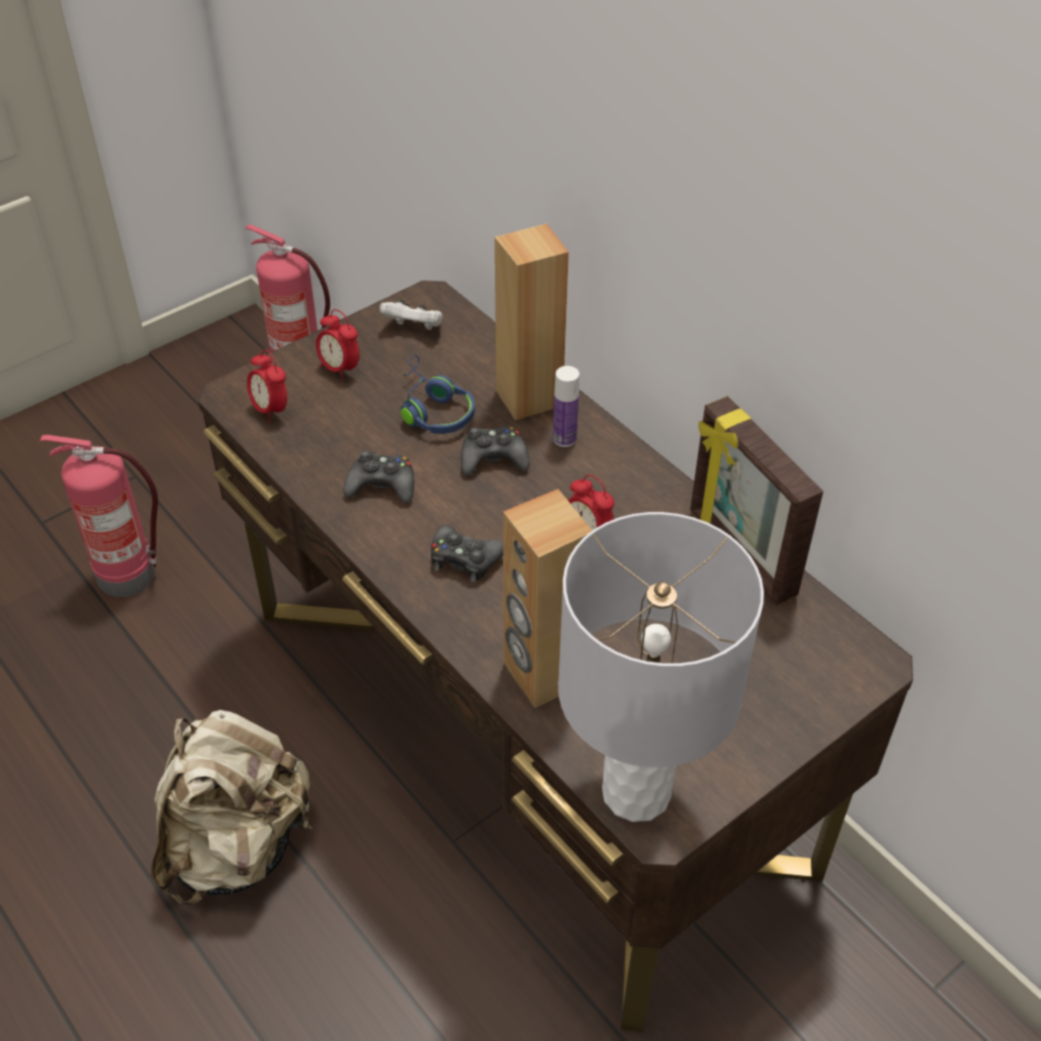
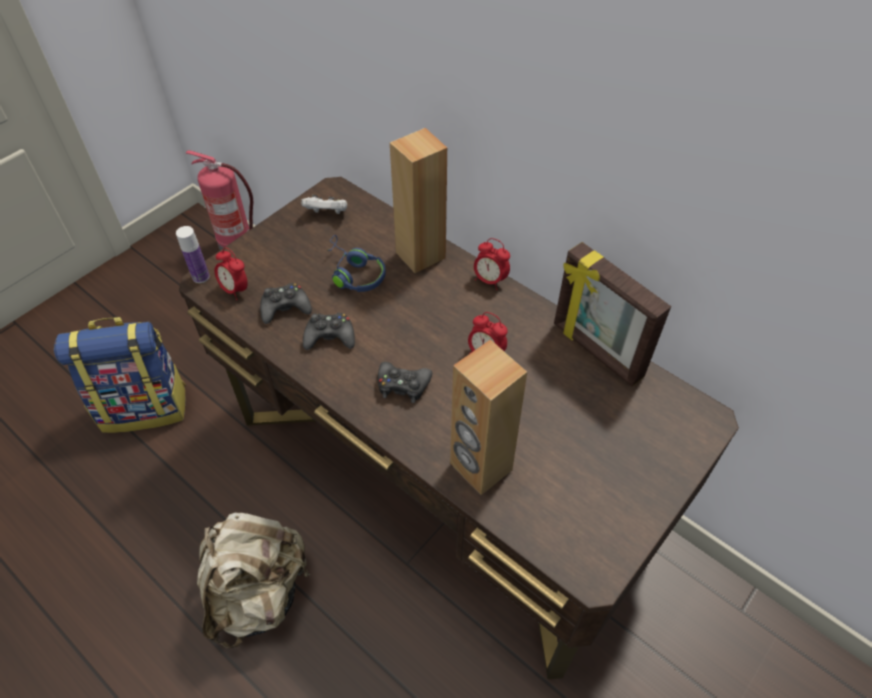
camera: 10 degrees left, 5 degrees up
(129, 574) = (145, 406): fire extinguisher -> backpack
(339, 369) = (280, 251): alarm clock -> alarm clock (490, 280)
(493, 458) = (406, 304): black game controller -> black game controller (285, 308)
(564, 438) = (453, 282): bottle -> bottle (201, 277)
(637, 793) = (571, 551): grey table lamp -> none

